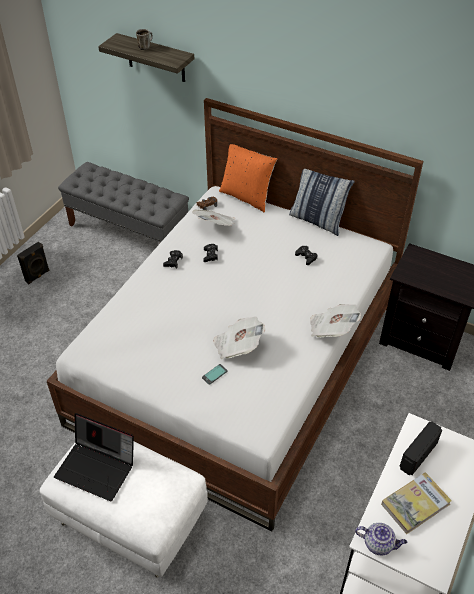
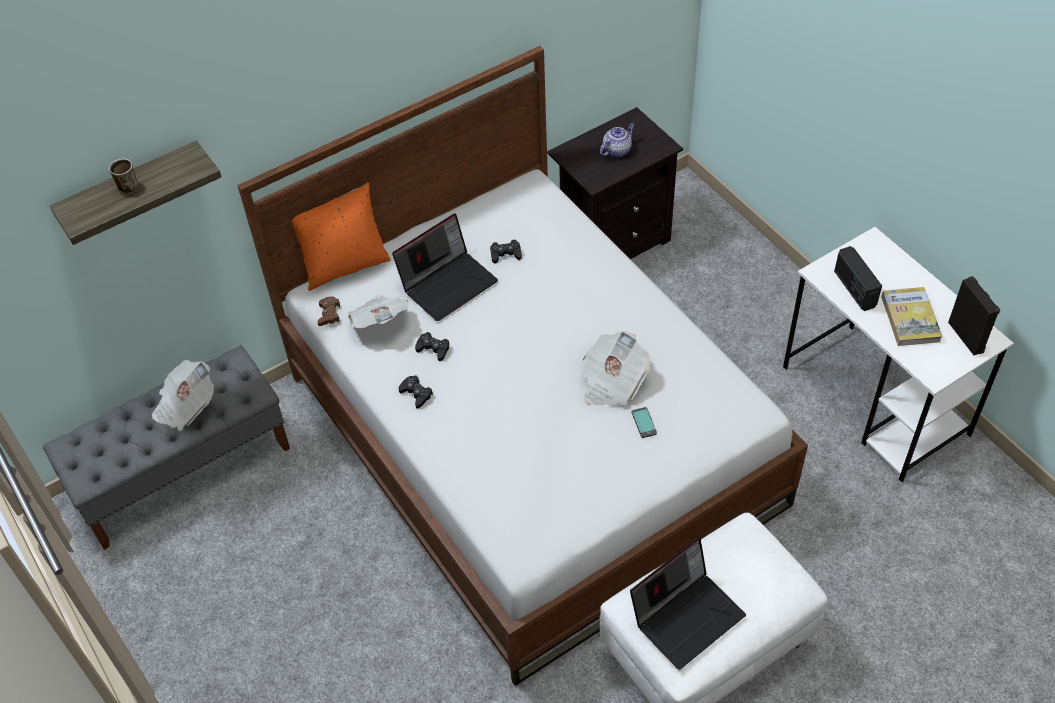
camera: 60 degrees left, 5 degrees up
(38, 276) = (190, 631): black speaker -> black speaker (967, 336)
(264, 242) = (448, 283): none -> laptop
(317, 220) = (447, 214): pillow -> none
(331, 329) = (639, 282): newspaper -> newspaper (186, 406)
(379, 544) = (941, 368): teapot -> teapot (617, 150)

